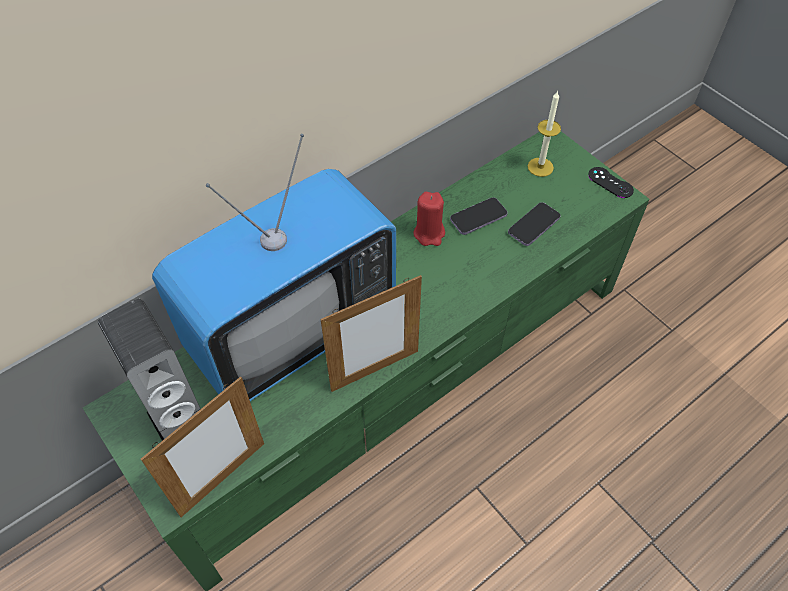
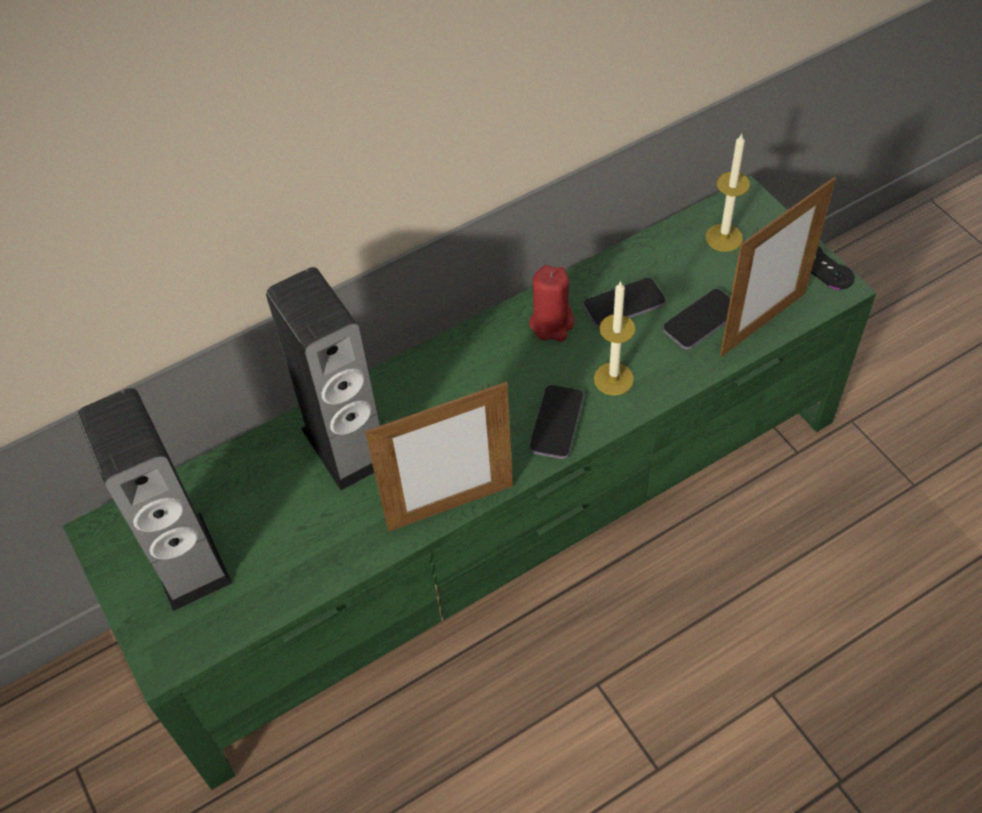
camera: 10 degrees right, 0 degrees up
(223, 479) = (232, 634): picture frame -> picture frame (763, 323)
(292, 331) = (346, 445): television -> speaker
(443, 304) = (556, 423): none -> phone
(478, 270) = (613, 379): none -> candle

